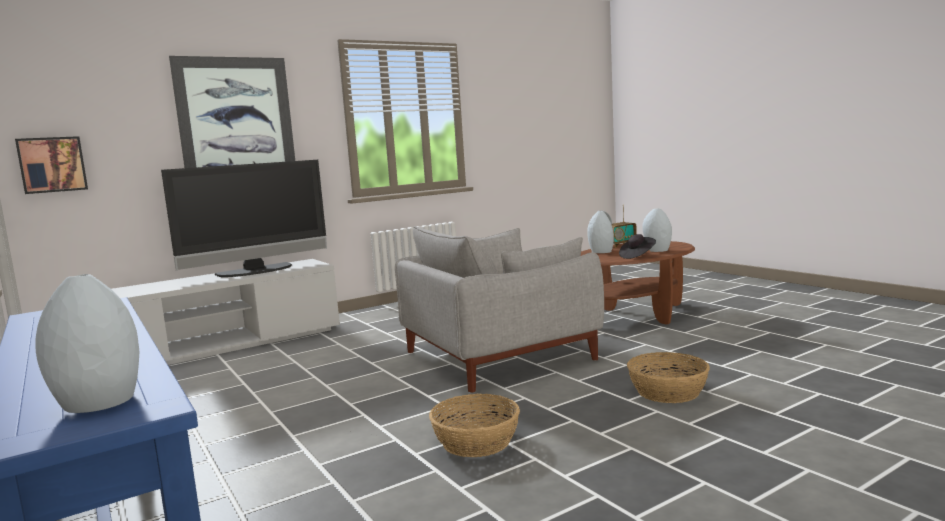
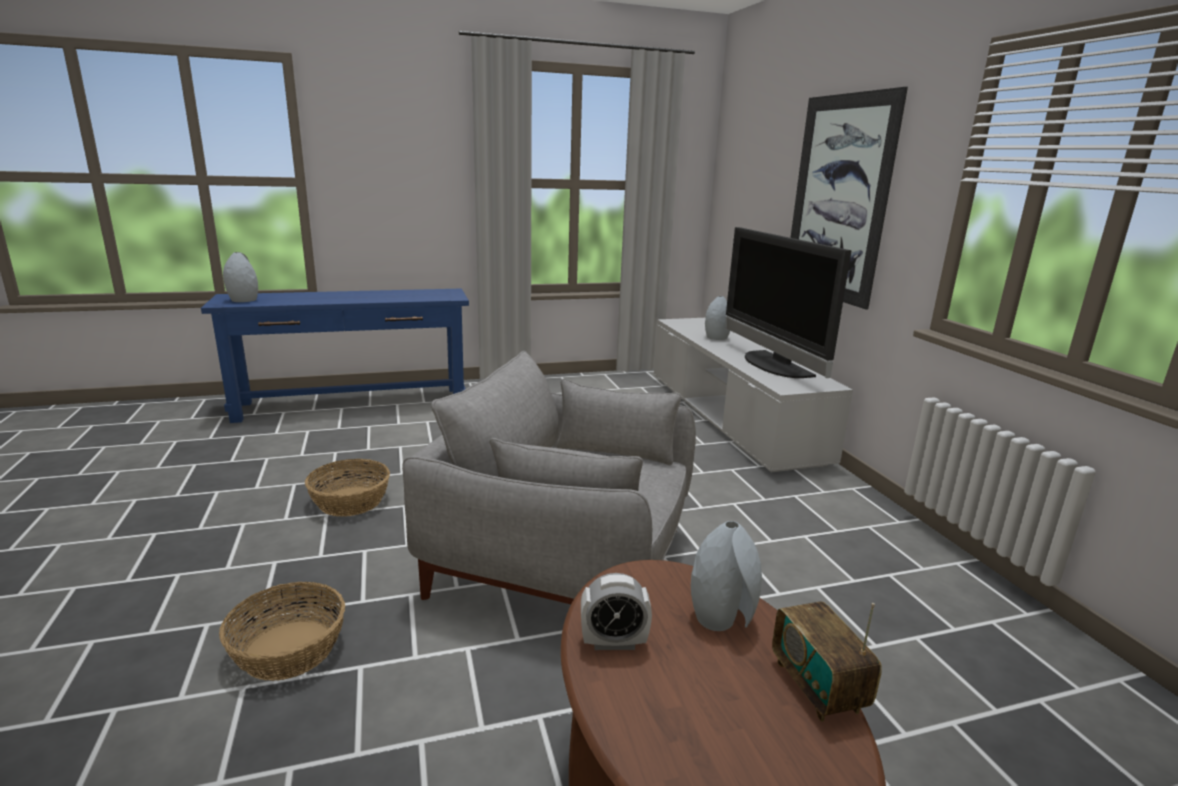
camera: 105 degrees right, 10 degrees up
(52, 164) = (735, 208): picture -> none
(499, 356) = (561, 561): grey armchair -> grey armchair turned 60 degrees counterclockwise
(637, 256) = (613, 642): black hat -> alarm clock
(657, 250) = (663, 711): grey vase -> grey vase (716, 337)

